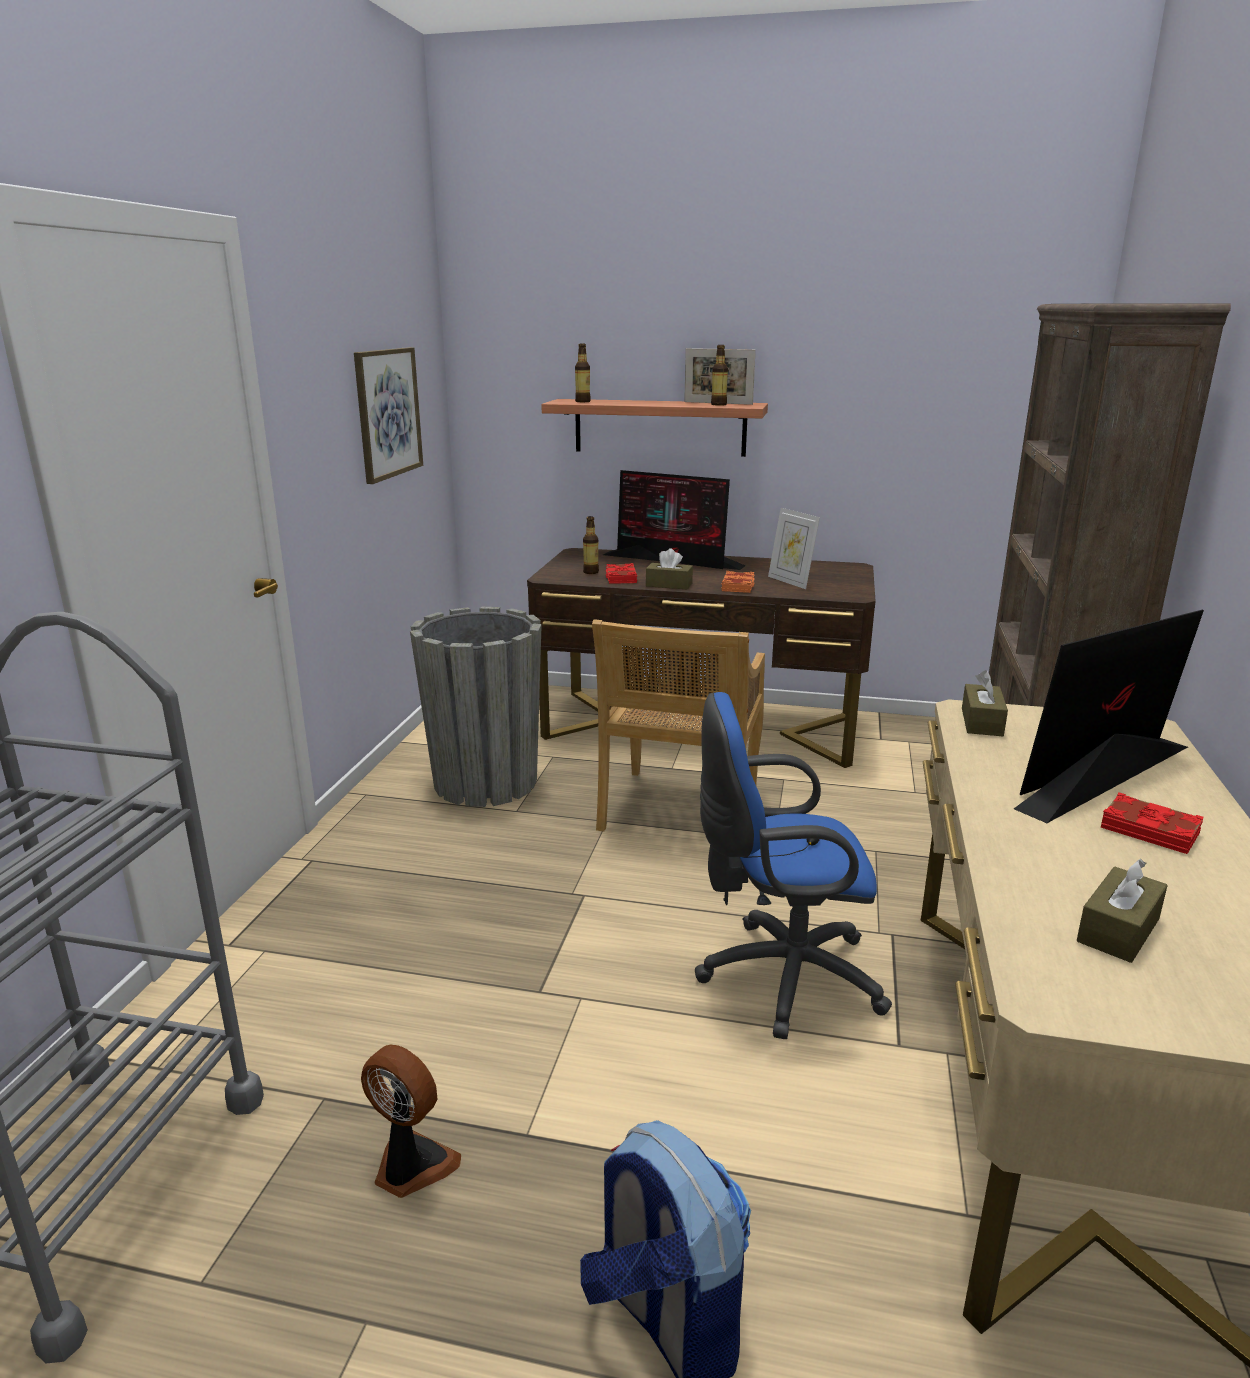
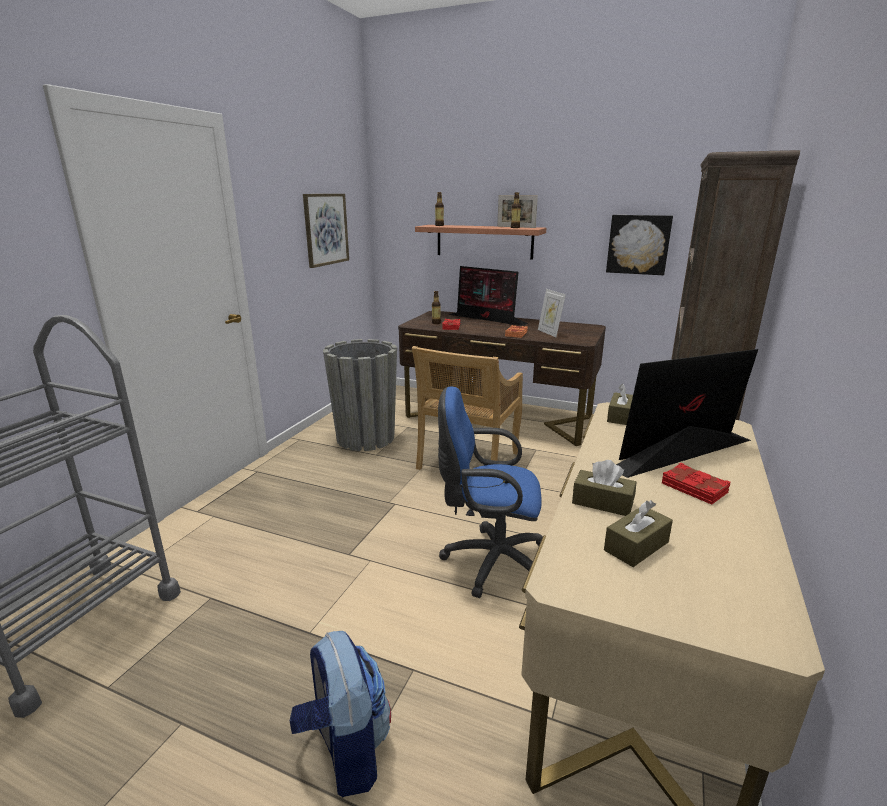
camera: 10 degrees right, 0 degrees up
(411, 1167) = (240, 641): fan -> none
(669, 585) = (476, 331): brown tissue box -> brown tissue box (602, 503)
(921, 430) = (638, 244): none -> picture

